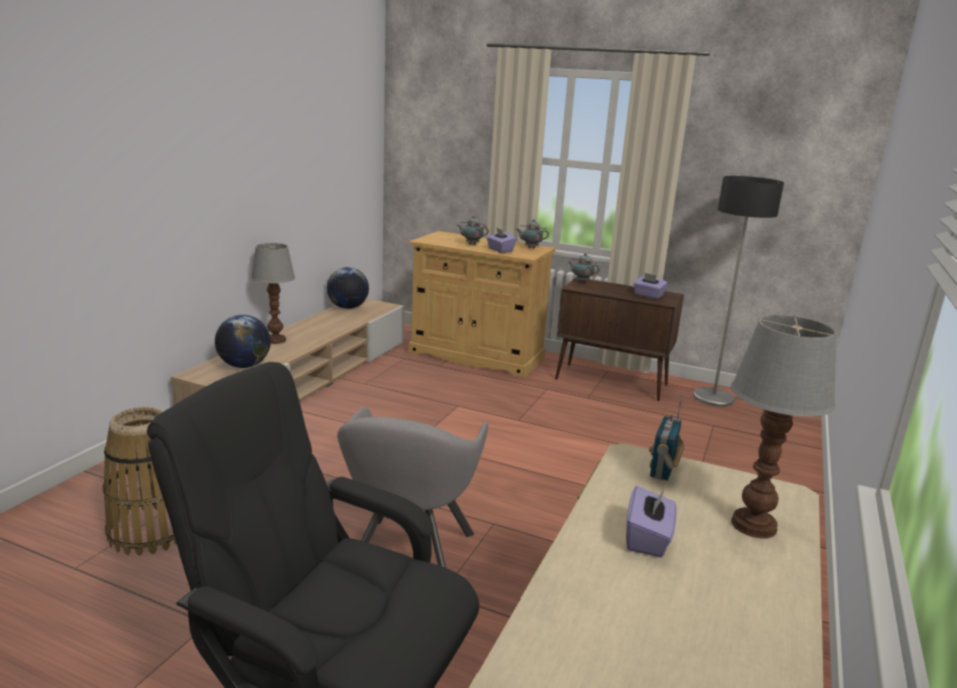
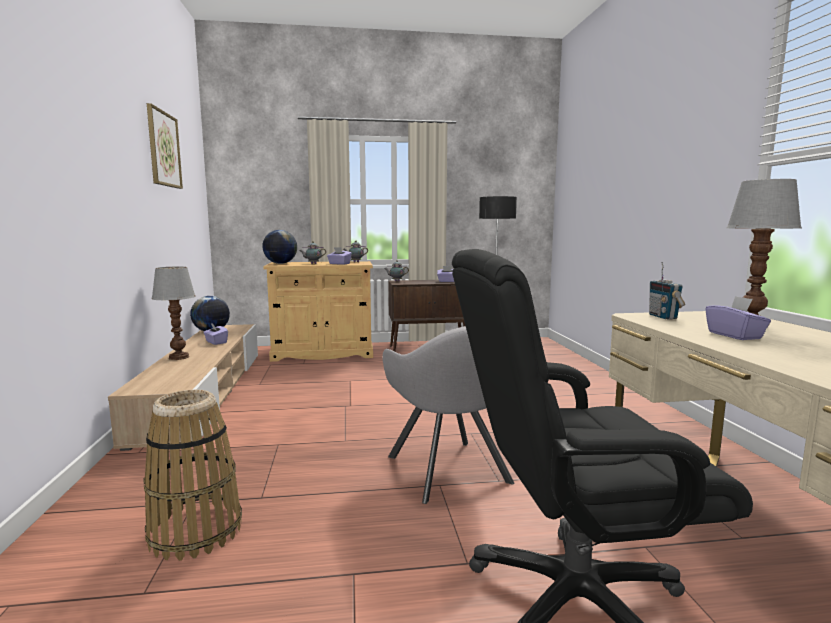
camera: 30 degrees left, 10 degrees down
(244, 366) = (175, 376): globe -> globe (280, 263)
(297, 103) = (163, 149): none -> picture
(331, 326) = (216, 342): none -> purple tissue box

